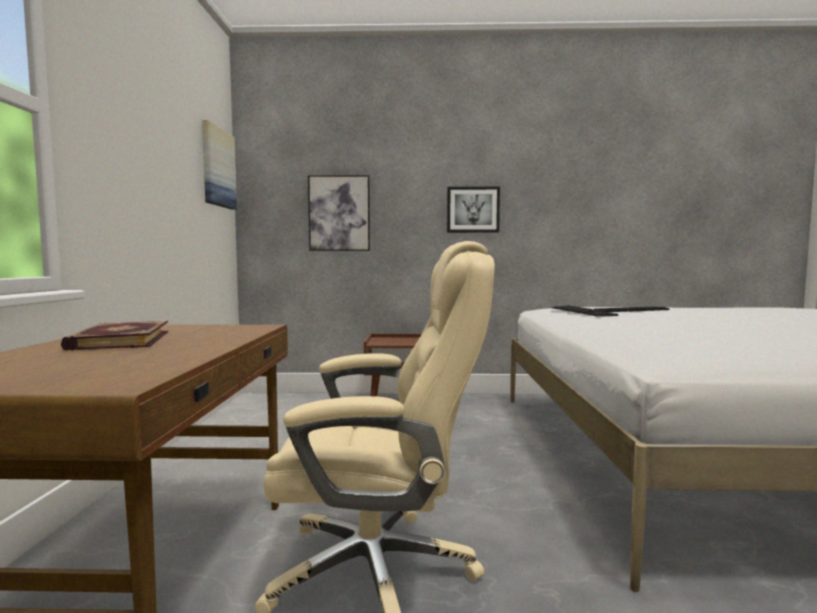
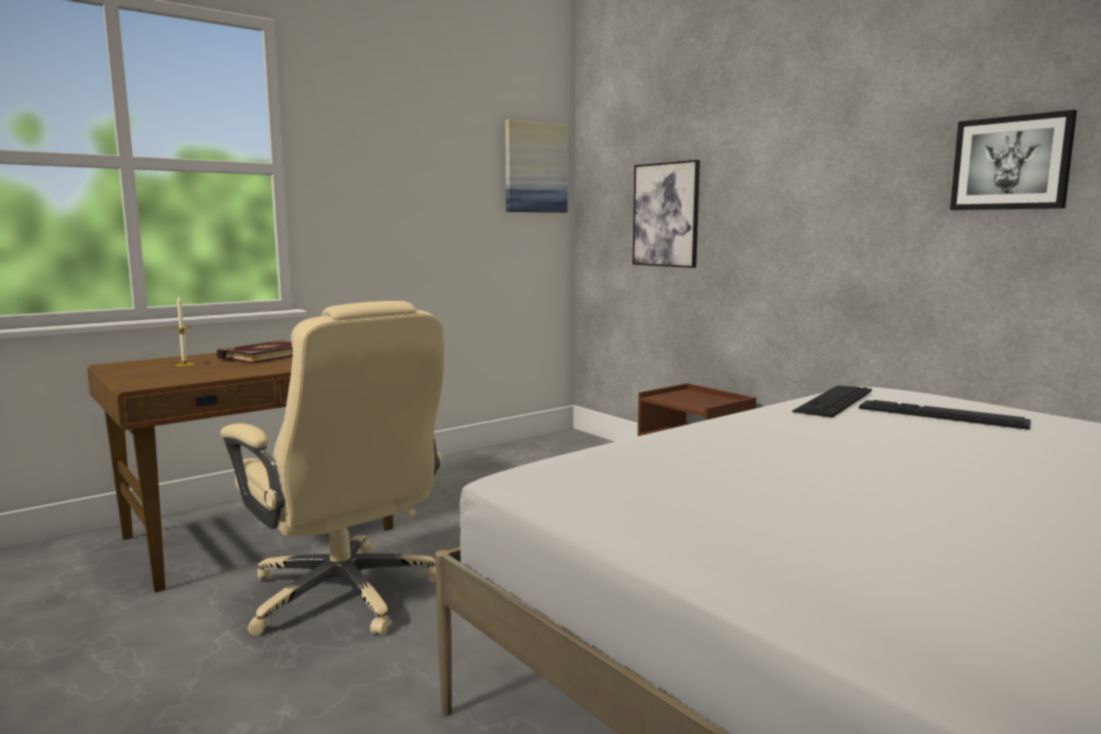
camera: 50 degrees right, 5 degrees up
(49, 361) = (184, 365): none -> candle
(473, 210) = (831, 206): picture -> picture (1011, 163)

